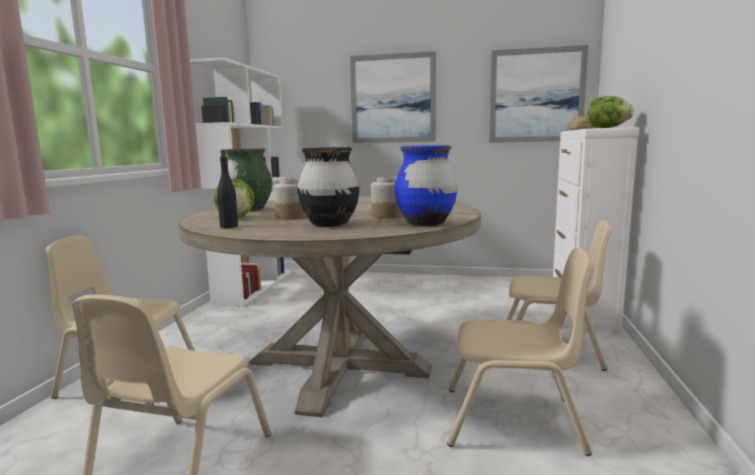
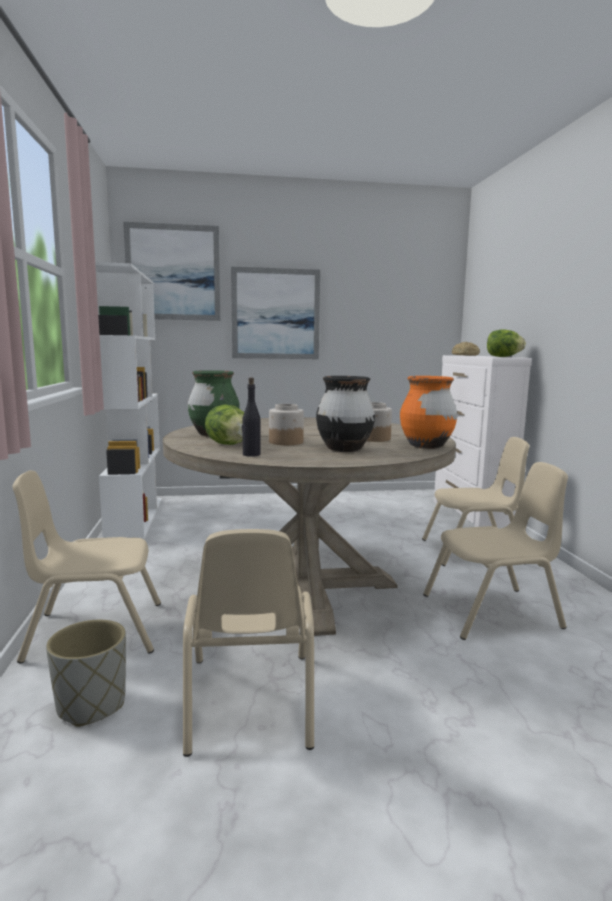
camera: 20 degrees left, 0 degrees up
(62, 444) = (90, 705): none -> grey planter
(425, 224) = (426, 446): blue vase -> orange vase
(536, 95) = (411, 319): picture -> picture (173, 272)

